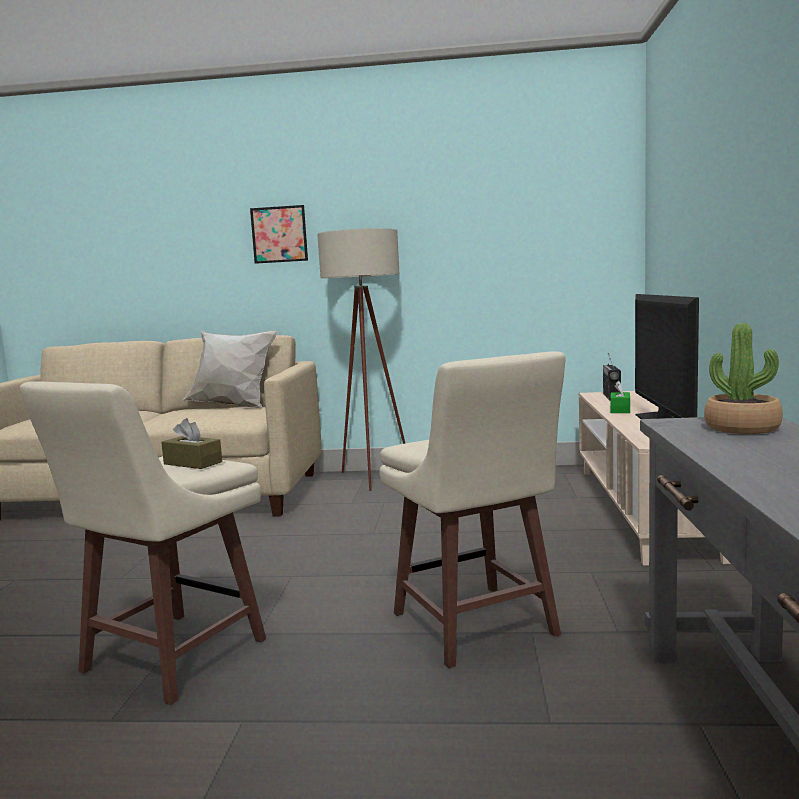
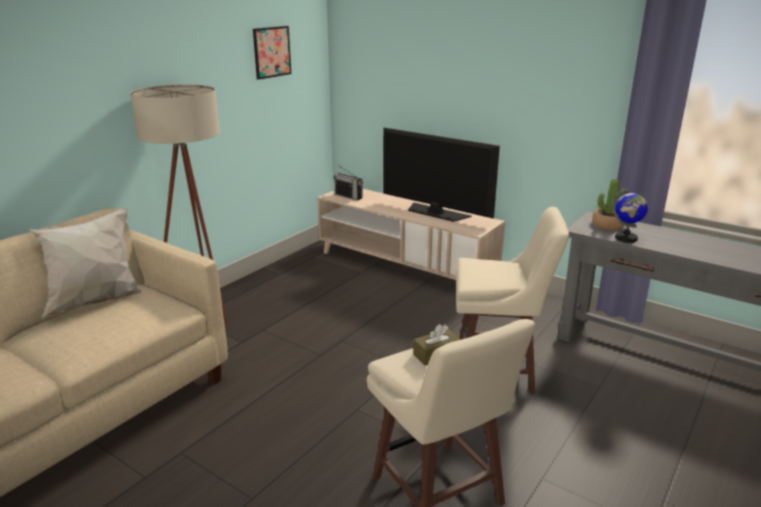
camera: 60 degrees left, 15 degrees up
(279, 234) = (59, 92): picture -> picture (272, 52)
(620, 410) = (388, 208): green tissue box -> none
(702, 442) = (626, 238): none -> globe

